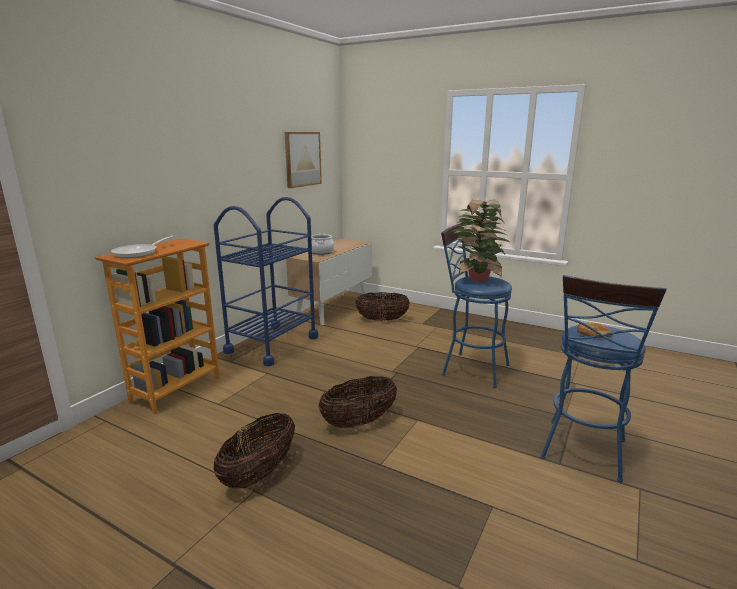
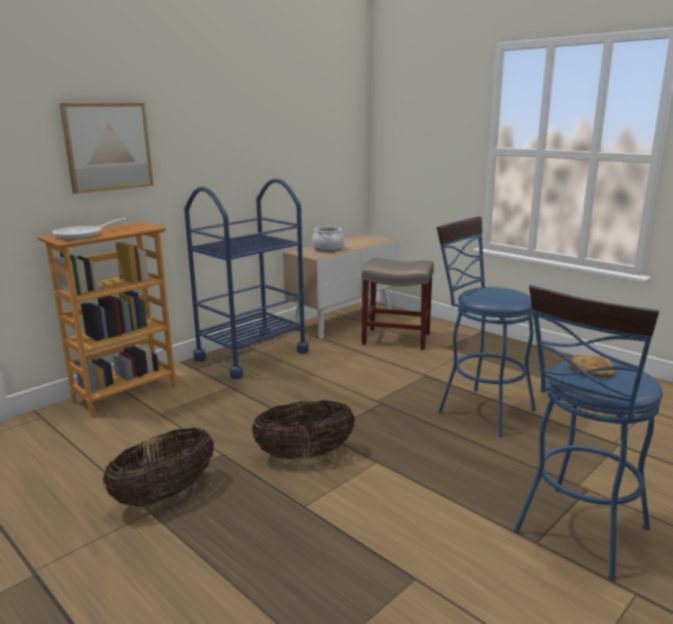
camera: 15 degrees right, 0 degrees up
(302, 159) = (312, 133): picture -> picture (107, 146)
(382, 320) = (397, 338): basket -> beige stool
(477, 279) = (488, 291): potted plant -> none

